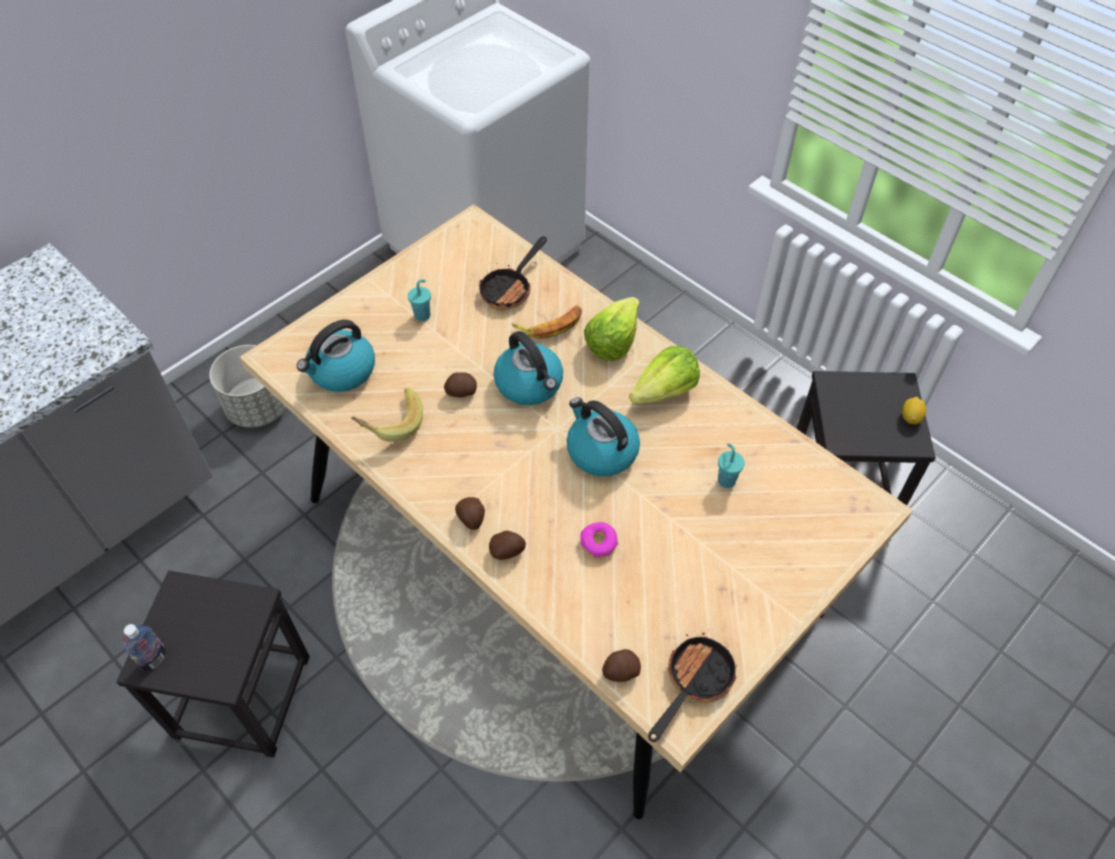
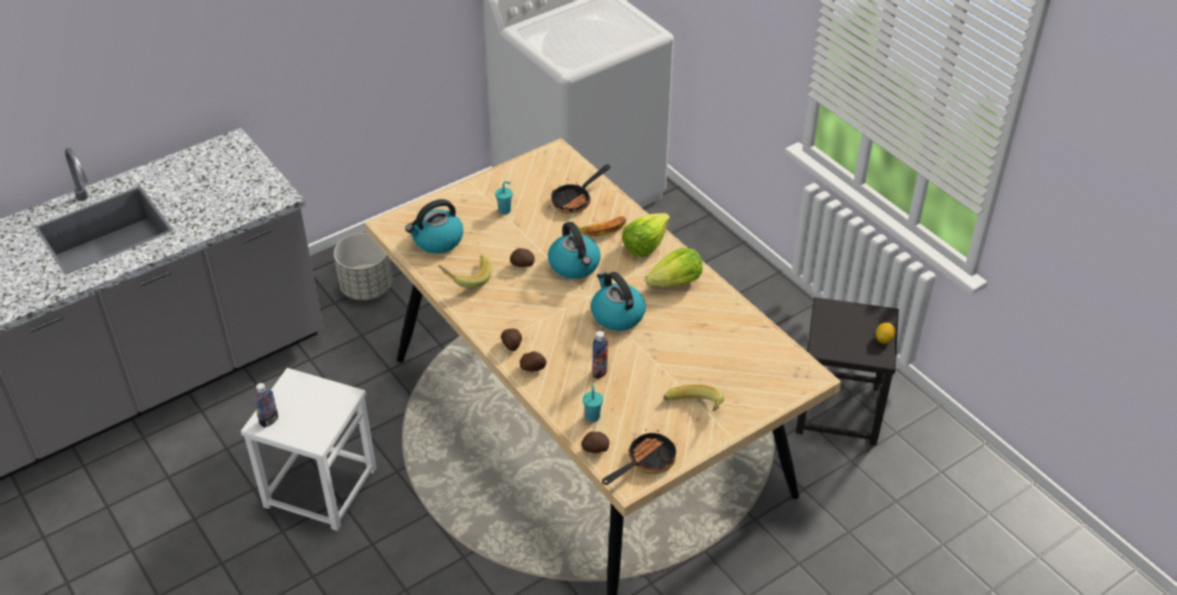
camera: 10 degrees right, 10 degrees down
(241, 695) = (320, 487): black stool -> white stool
(598, 543) = (600, 372): donut -> bottle
(726, 479) = (705, 344): turquoise cup -> turquoise cup (592, 416)
(738, 586) = (694, 410): none -> banana

